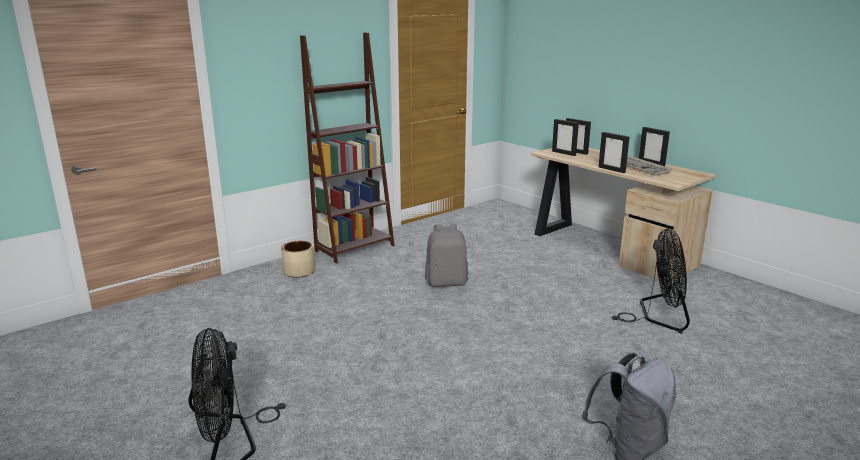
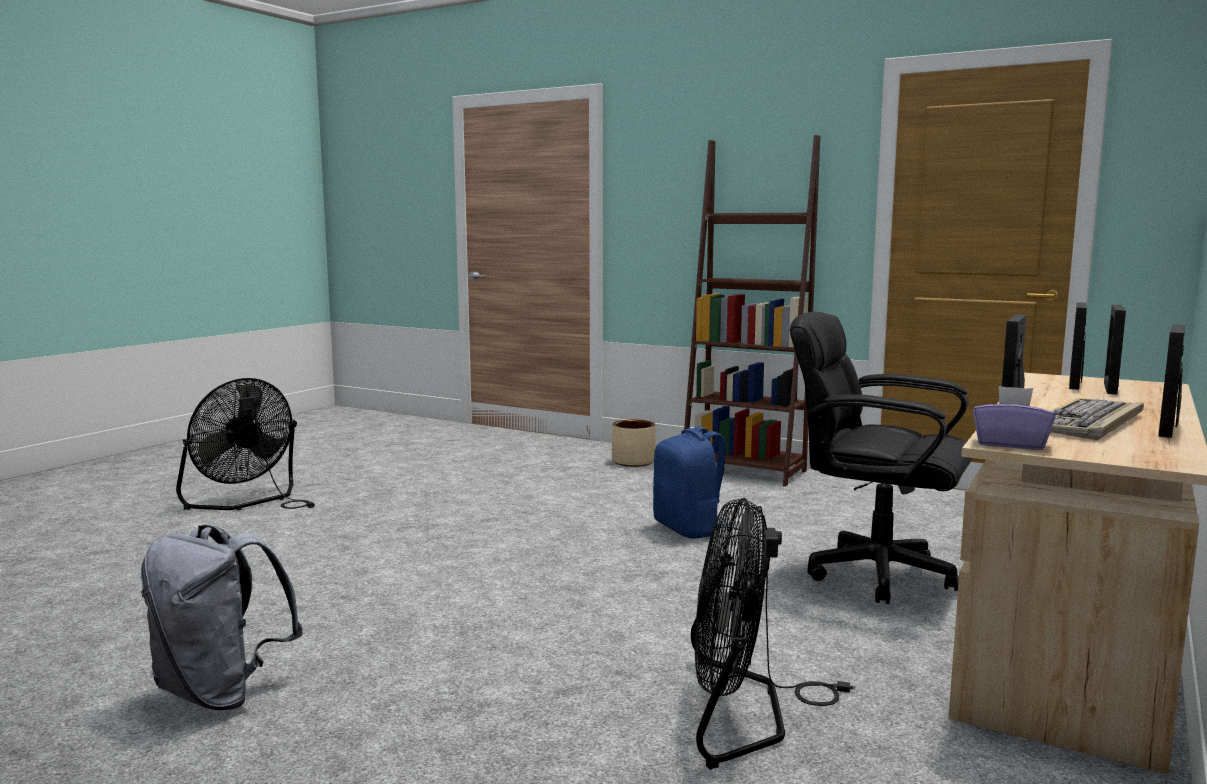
camera: 70 degrees right, 10 degrees down
(446, 282) = (689, 529): grey backpack -> blue backpack
(535, 261) = (871, 576): none -> black office chair
(656, 313) = (746, 708): black fan -> black fan turned 105 degrees clockwise
(674, 182) = (1010, 444): none -> purple tissue box

